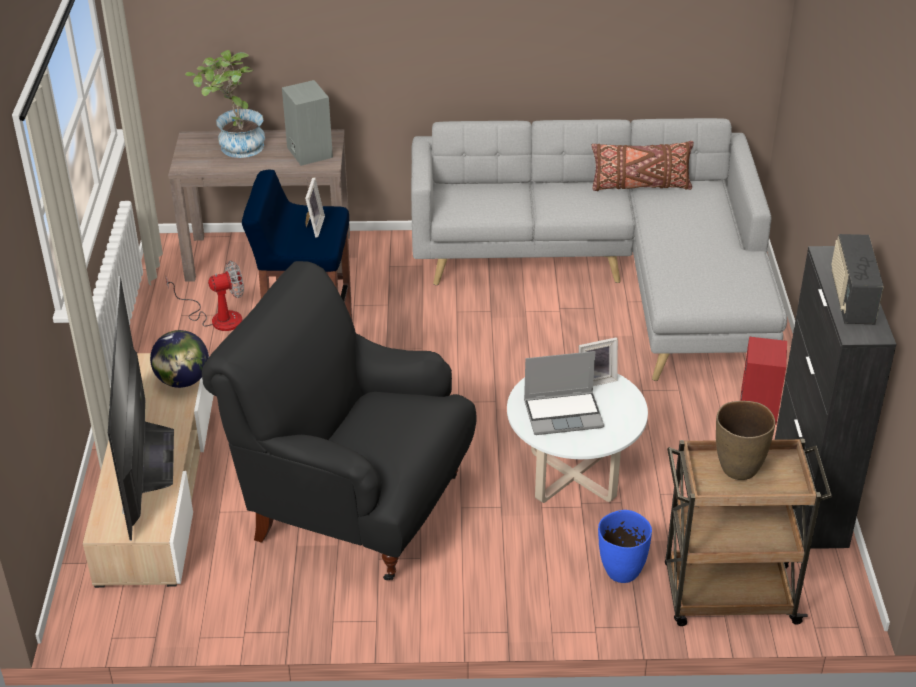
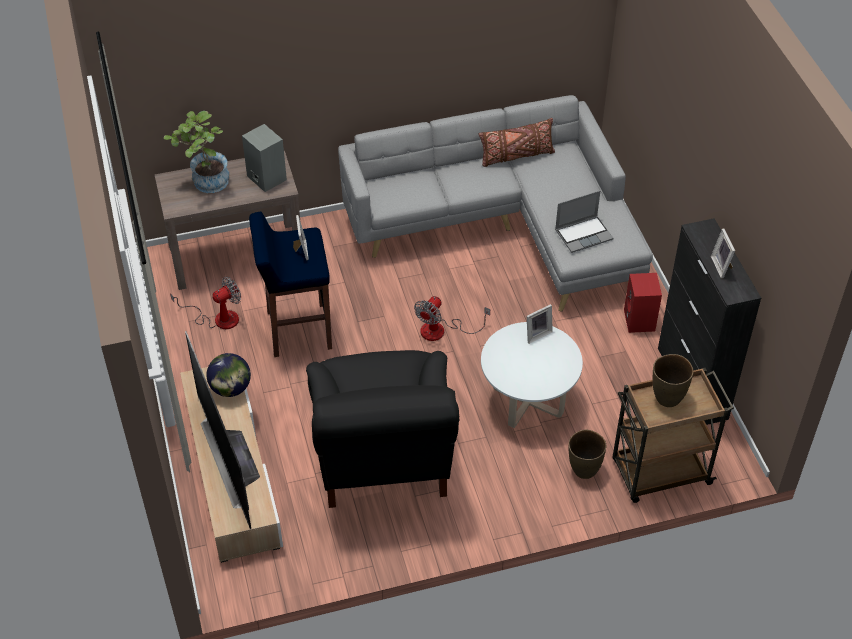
camera: 15 degrees left, 10 degrees up
(354, 507) = (383, 459): black armchair -> black armchair turned 105 degrees counterclockwise
(489, 376) = (441, 330): none -> fan
(564, 413) = (524, 366): laptop -> laptop (584, 234)
(621, 571) = (583, 470): blue vase -> brown vase
(851, 300) = (722, 266): radio -> picture frame

